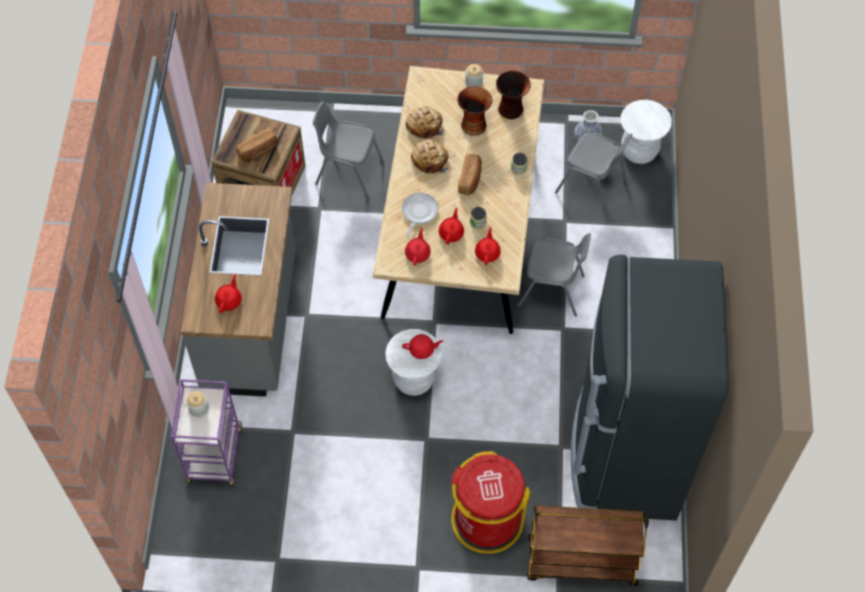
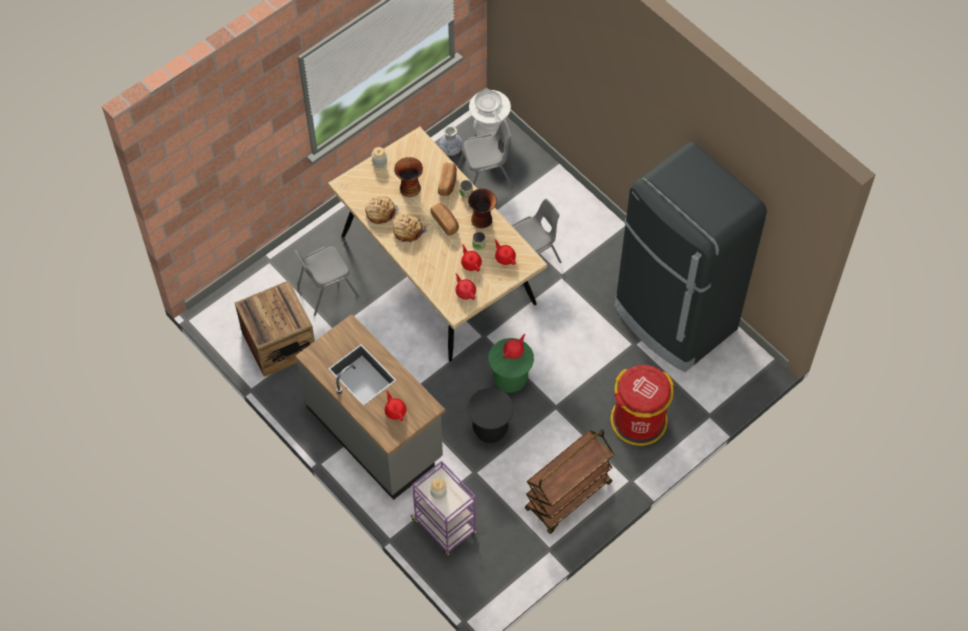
camera: 45 degrees left, 0 degrees up
(258, 151) = (280, 317): bread -> bread (448, 183)
(348, 407) = (490, 429): none -> black stool
(414, 379) = (510, 380): white stool -> green stool
(418, 212) = (438, 267): frying pan -> frying pan (488, 104)
(511, 109) = (421, 160): vase -> vase (482, 219)
(580, 562) = (713, 397): brown cart -> brown cart (568, 497)

